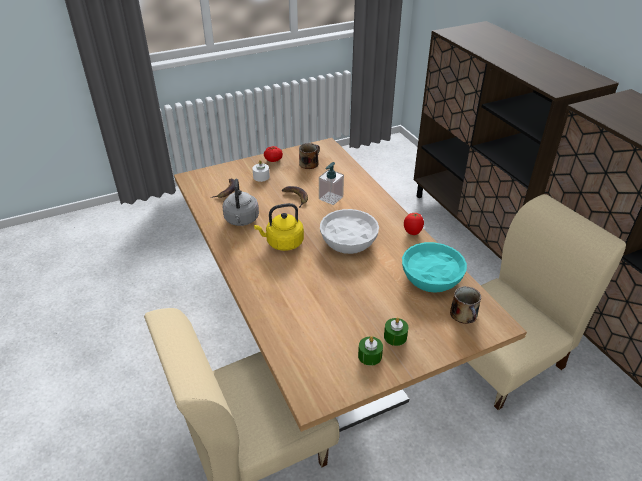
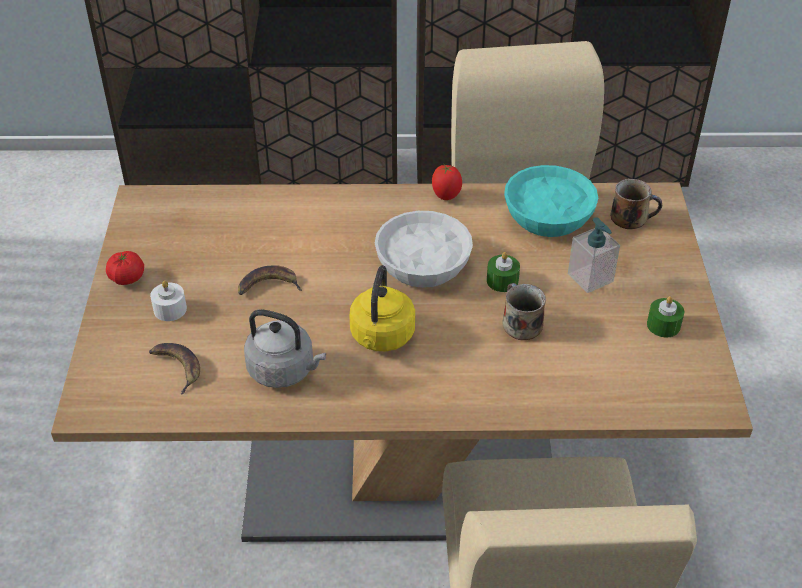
camera: 65 degrees left, 5 degrees up
(309, 163) = (179, 237): mug -> mug (520, 323)
(331, 198) = (302, 246): soap dispenser -> soap dispenser (590, 278)
(395, 336) = (640, 290): green candle -> green candle (502, 281)

